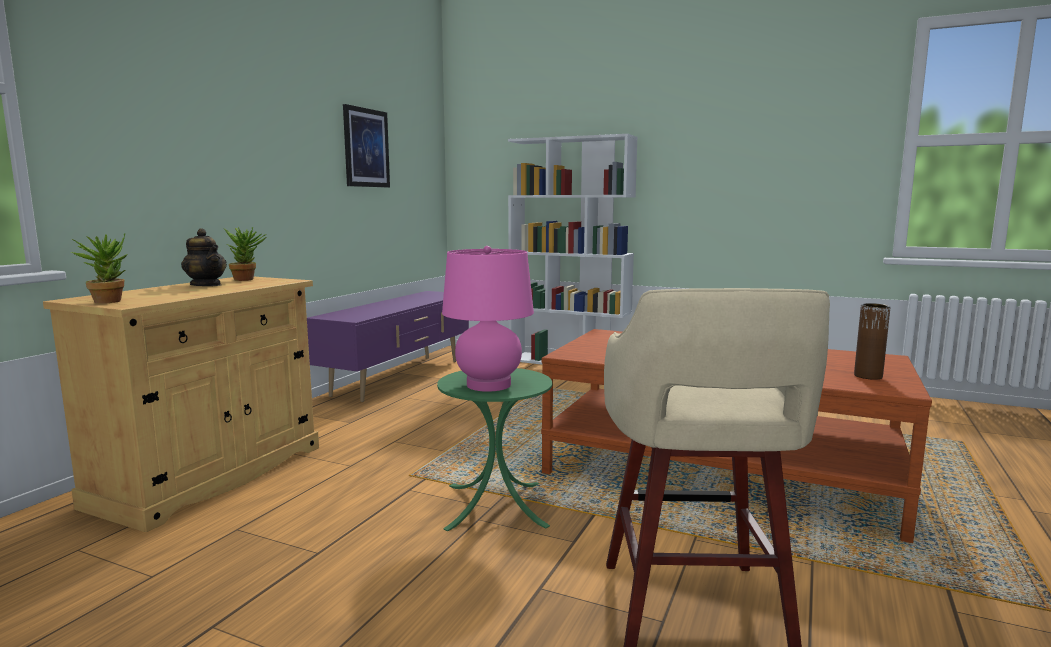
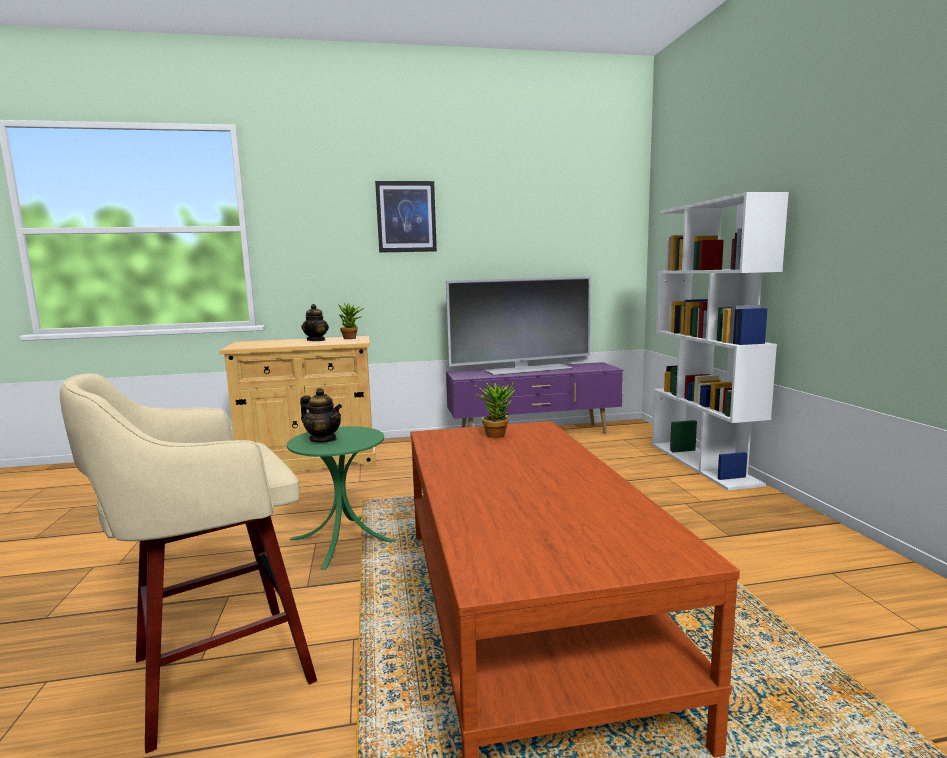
camera: 55 degrees right, 0 degrees up
(108, 301) = (243, 344): potted plant -> potted plant (497, 434)
(366, 148) = (527, 234): picture -> picture (406, 217)
(389, 304) = (527, 369): none -> television
(488, 385) = (323, 439): pink table lamp -> teapot
(868, 376) = (538, 554): brown vase -> none

